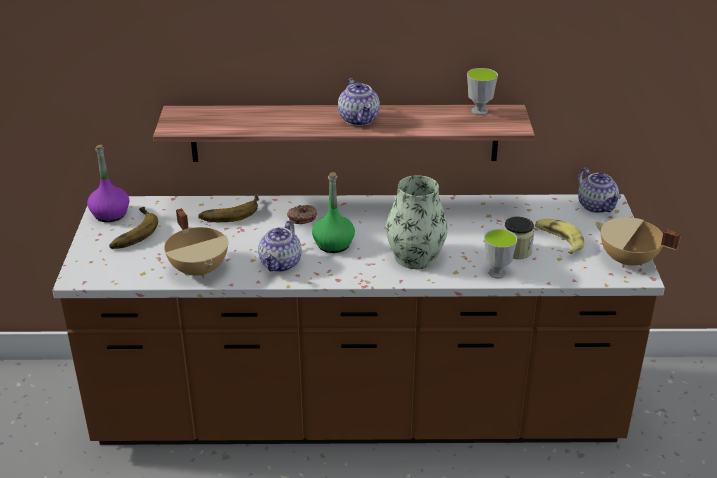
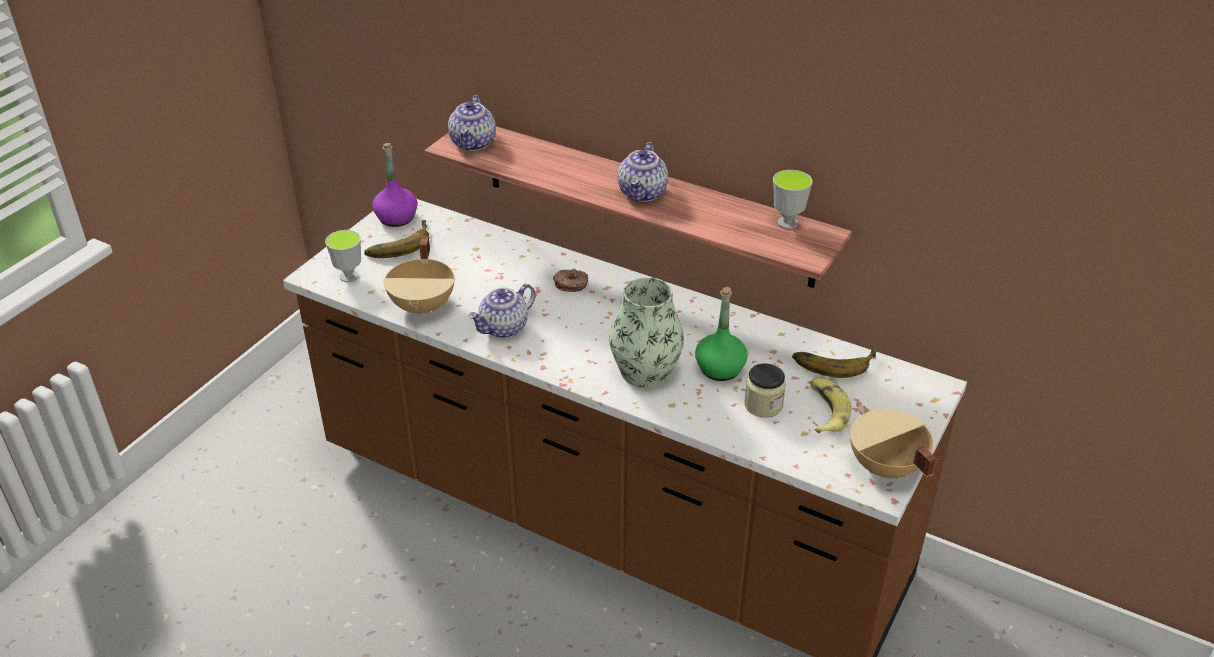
camera: 30 degrees right, 5 degrees up
(229, 211) = (507, 252): banana -> banana (833, 361)
(333, 244) = (575, 326): green bottle -> green bottle (720, 369)
(497, 273) = (716, 423): cup -> cup (349, 276)
(597, 206) = (915, 385): teapot -> teapot (473, 143)

